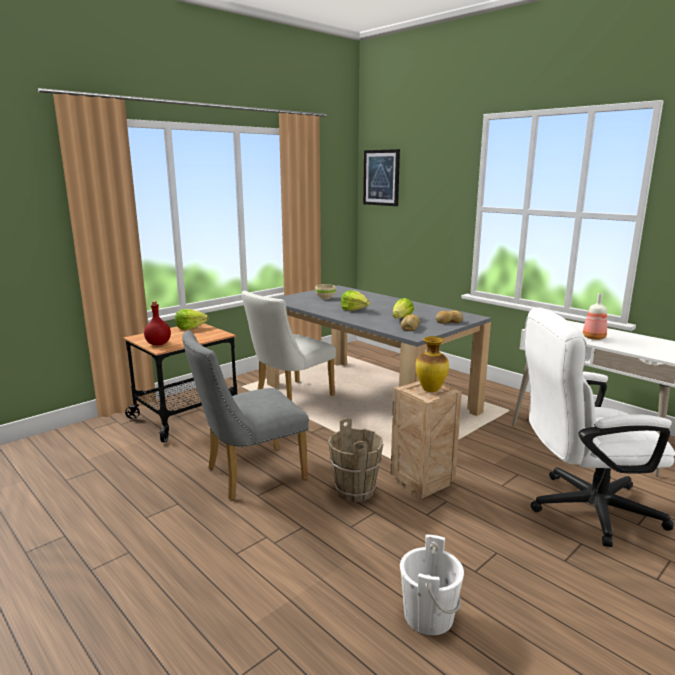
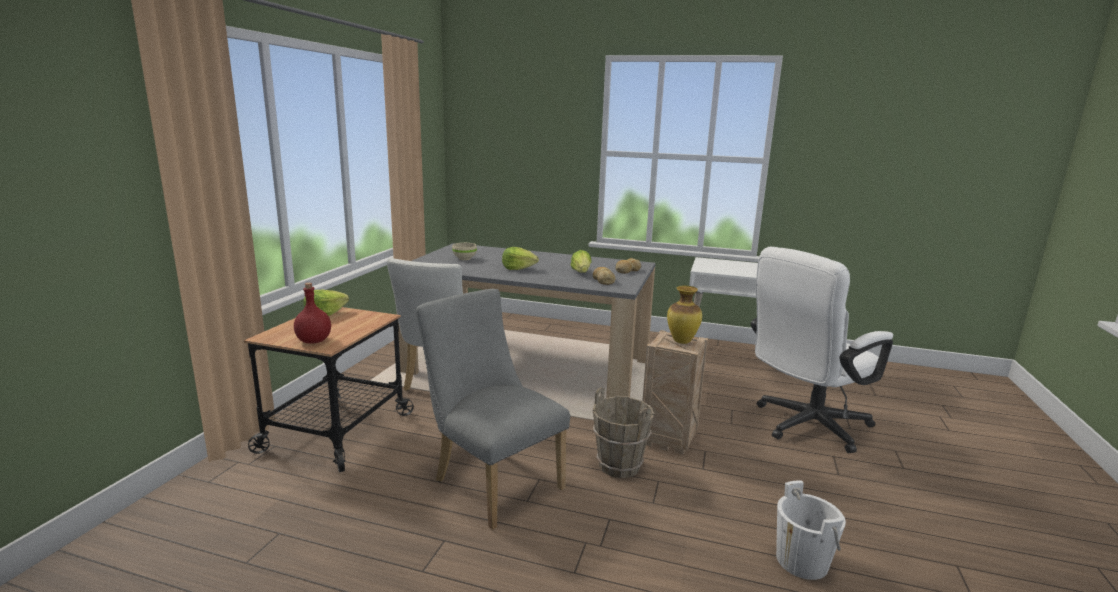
camera: 30 degrees left, 0 degrees up
(248, 475) = (492, 481): grey chair -> grey chair turned 105 degrees clockwise
(381, 177) = (478, 118): picture -> none
(593, 337) = (753, 271): bottle -> none

